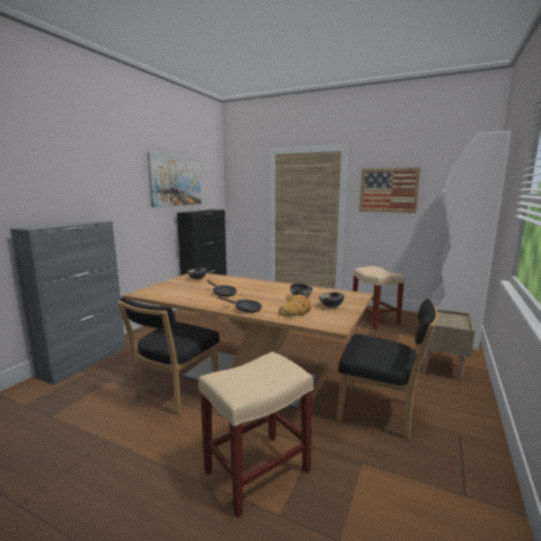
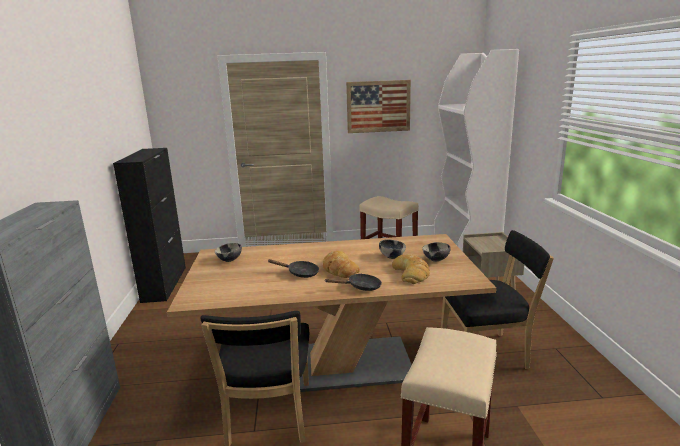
camera: 30 degrees left, 5 degrees up
(175, 180) = (102, 113): picture -> none
(251, 297) = (339, 269): none -> bread

